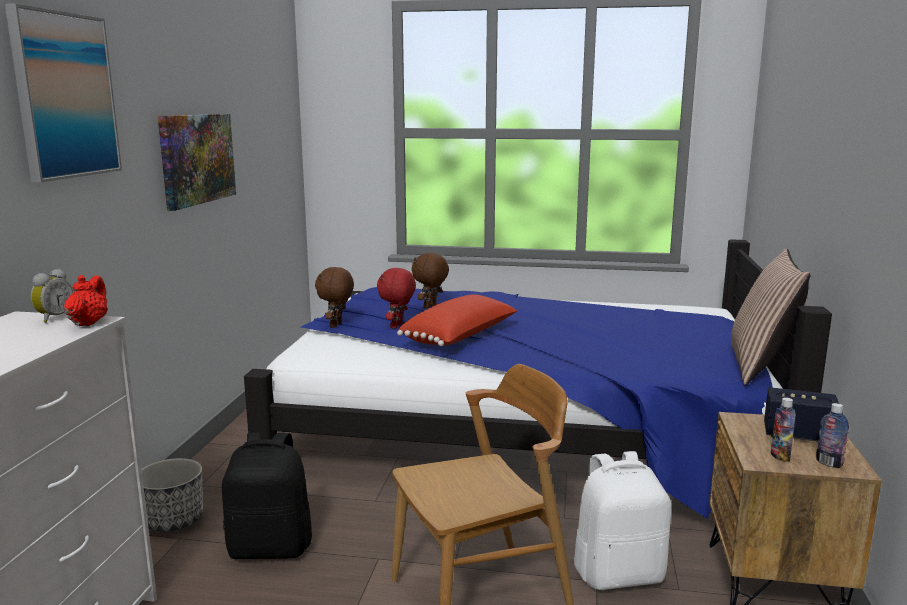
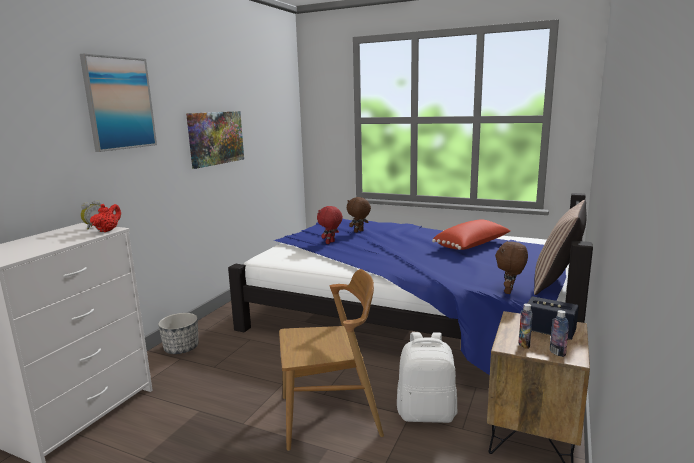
camera: 15 degrees right, 0 degrees up
(271, 547) = (225, 370): black backpack -> none
(336, 325) = (295, 240): brown plush toy -> brown plush toy (509, 291)
(461, 338) = (364, 252): red pillow -> red pillow (472, 246)

